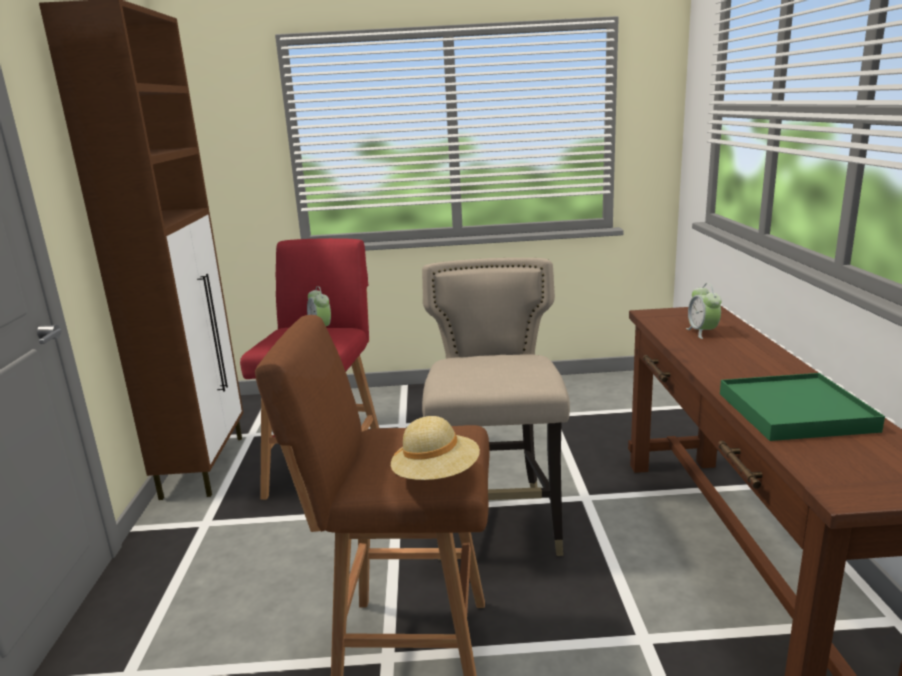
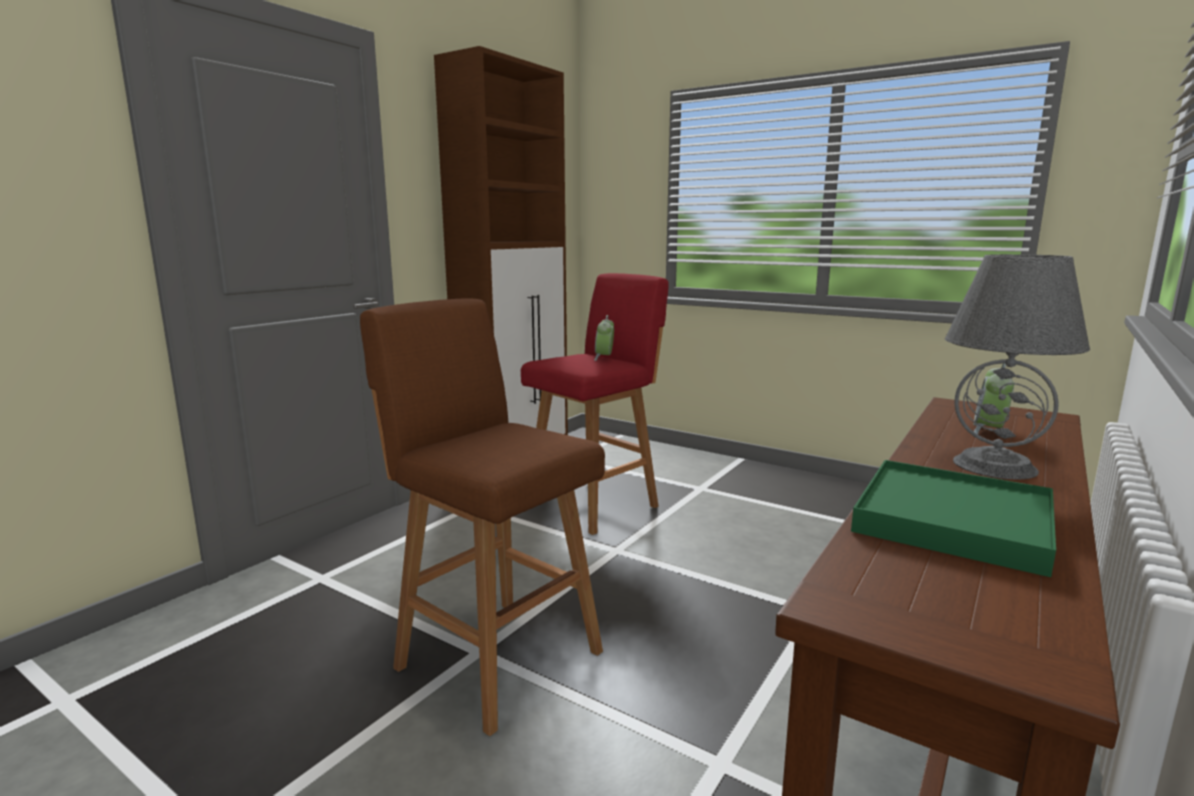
camera: 35 degrees right, 5 degrees down
(436, 476) = (485, 458): beige hat -> none
(498, 527) = (690, 599): beige stool -> none
(747, 361) = (993, 466): none -> grey table lamp

